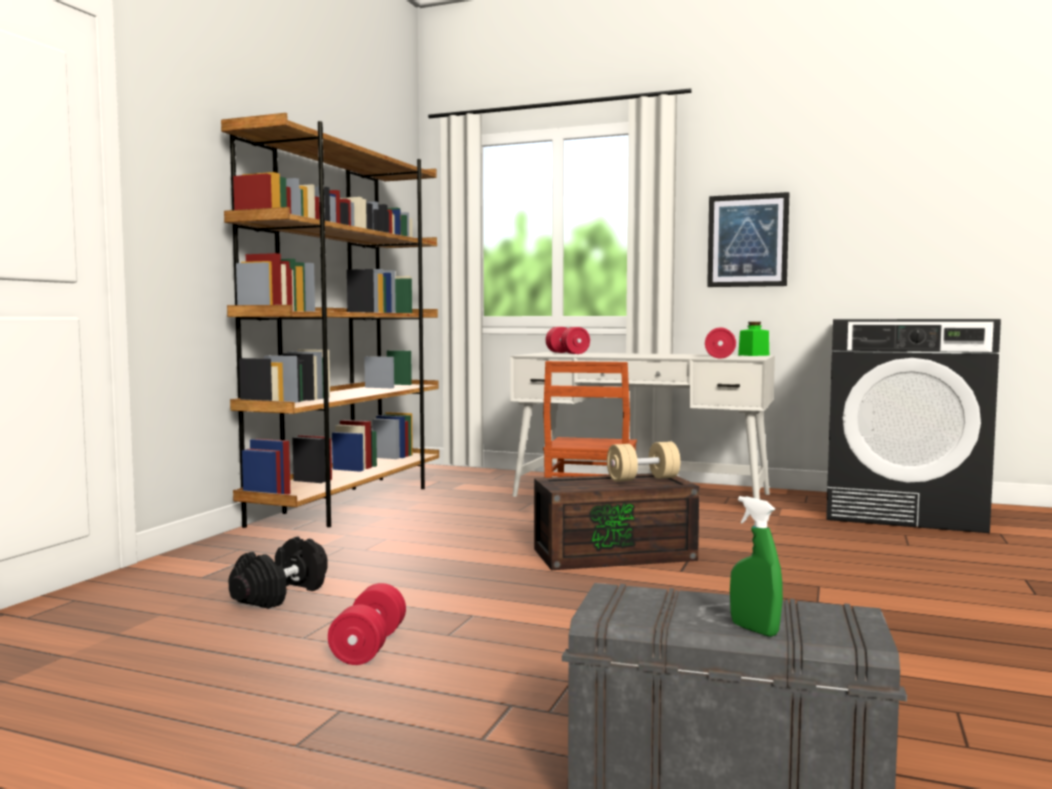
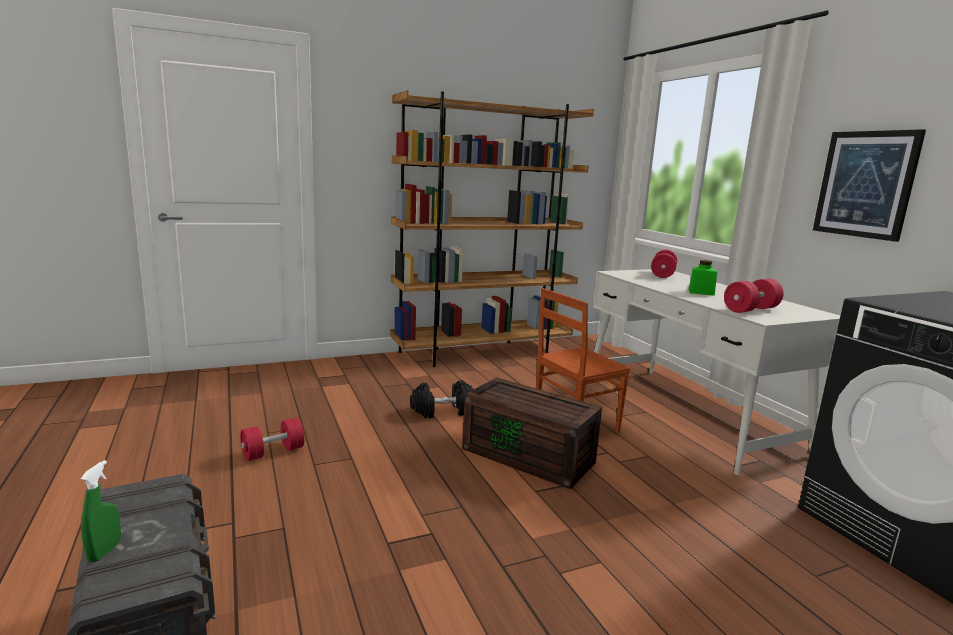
camera: 45 degrees right, 10 degrees up
(280, 594) = (317, 402): black dumbbell -> black dumbbell (443, 411)
(643, 479) = (558, 405): beige dumbbell -> none
(753, 355) = (817, 313): green jar -> green jar (701, 292)

